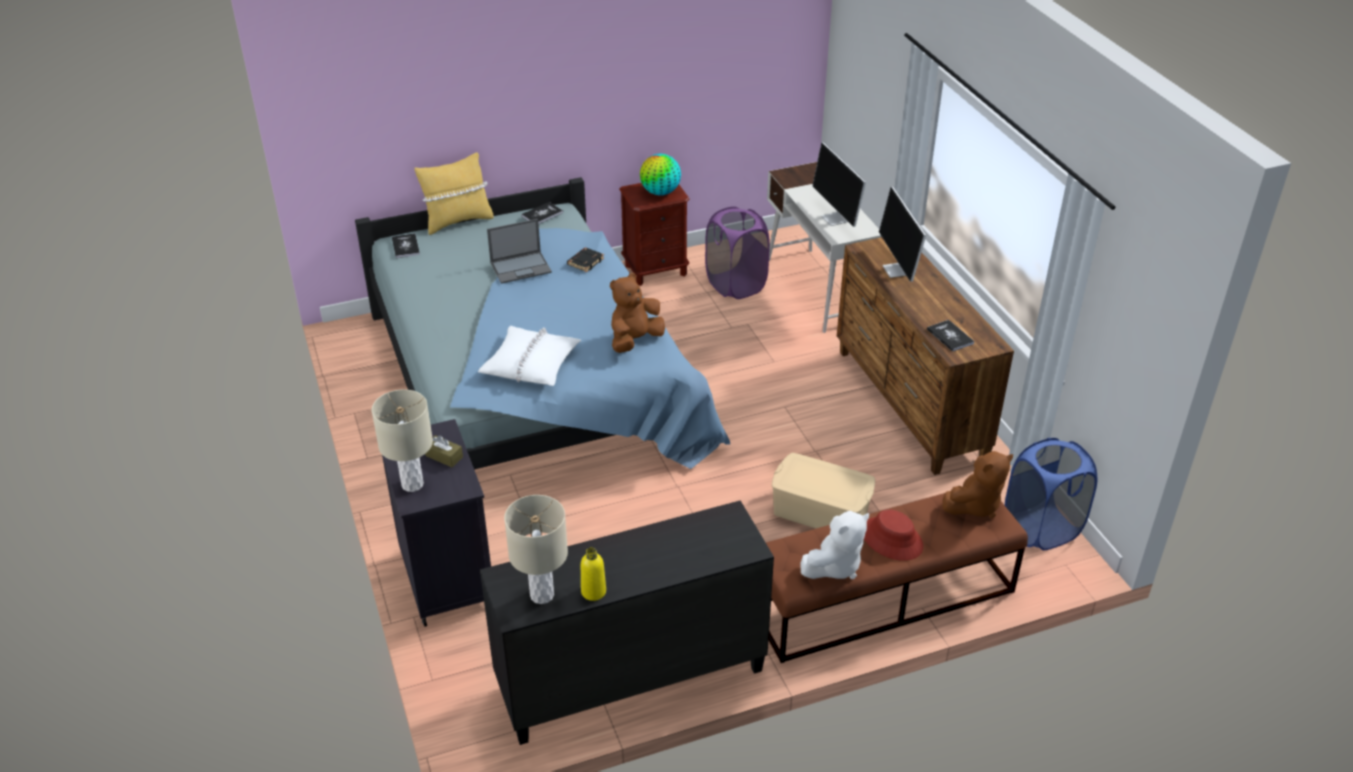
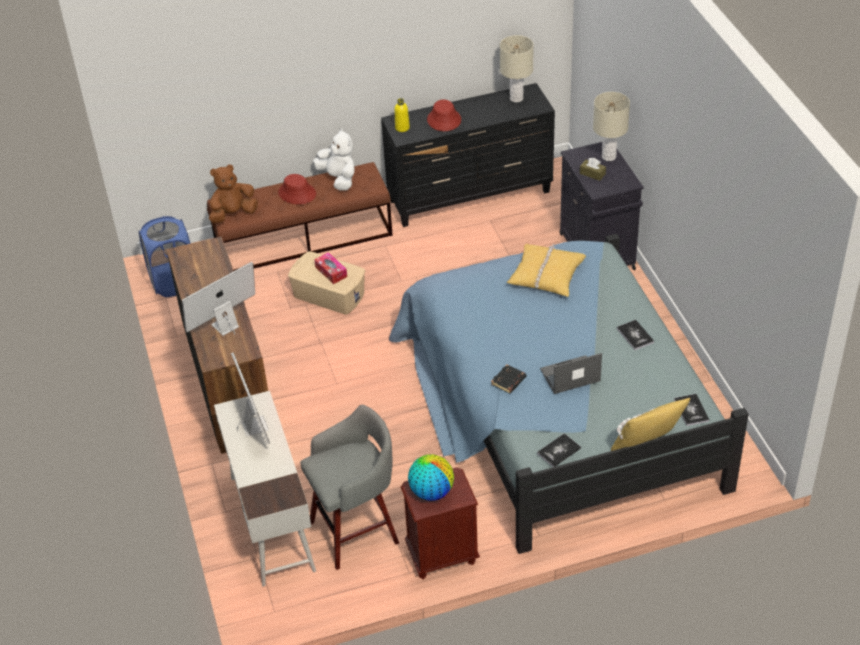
camera: 175 degrees left, 5 degrees up
(531, 364) = (546, 275): white pillow -> yellow pillow
(593, 591) = (487, 100): yellow bottle -> yellow bottle (402, 128)
(635, 340) = (462, 297): brown plush toy -> none
(667, 549) = (444, 120): none -> red hat
(735, 285) = (357, 531): purple laundry basket -> grey stool
(817, 481) = (331, 272): none -> tissue box
(834, 566) = (338, 179): white plush toy -> white plush toy turned 90 degrees clockwise
(898, 270) = (224, 326): monitor -> monitor turned 120 degrees counterclockwise
(950, 336) = (209, 261): book -> book (635, 335)

